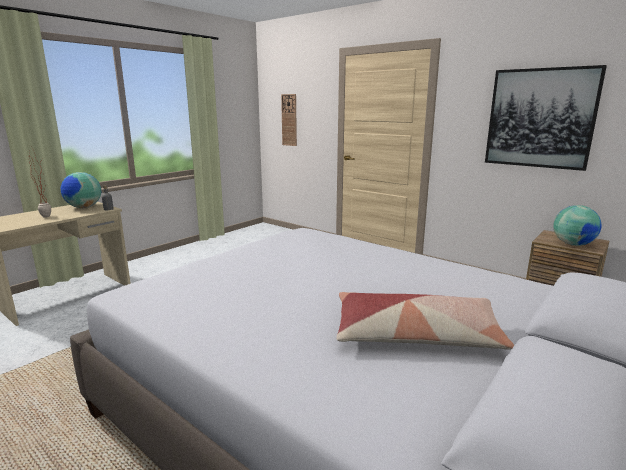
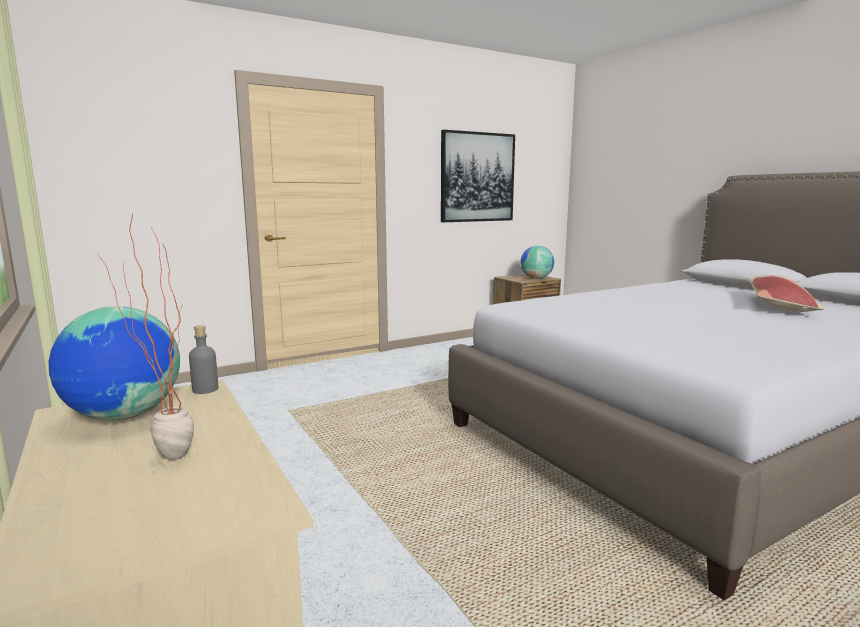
camera: 70 degrees left, 5 degrees down
(289, 120) = (124, 183): wall clock -> none

